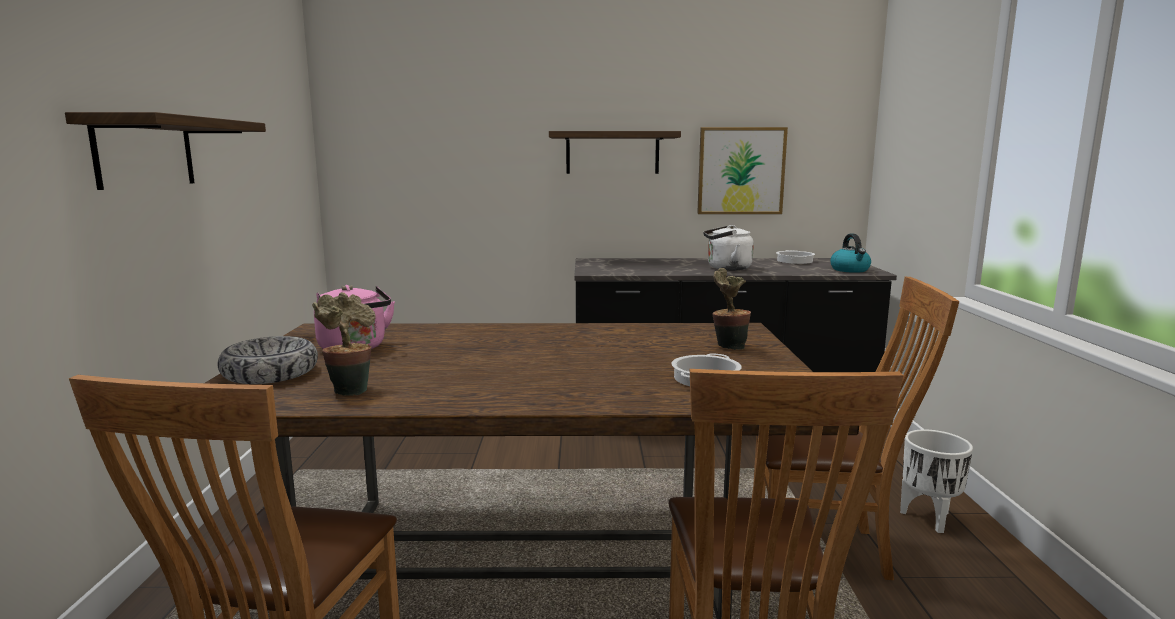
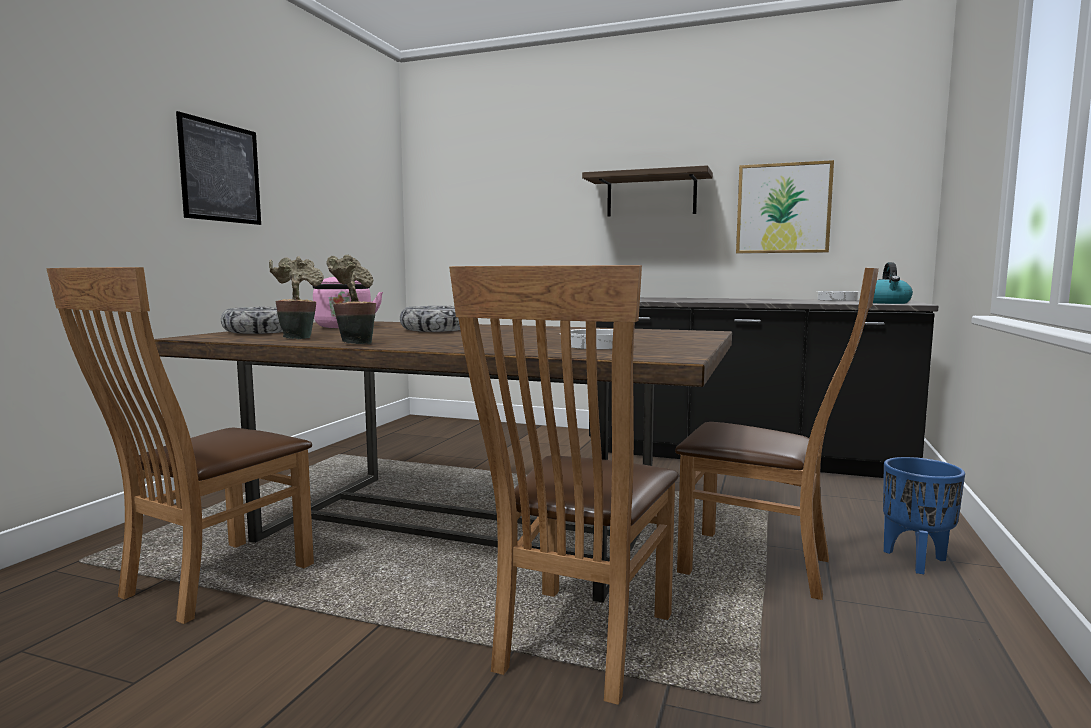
camera: 20 degrees right, 5 degrees down
(145, 152) = (221, 172): shelf -> picture
(475, 347) = (436, 330): none -> bowl
(726, 268) = (748, 300): white kettle -> none
(728, 347) = (661, 337): potted plant -> potted plant (355, 343)
(929, 518) = (916, 561): white planter -> blue planter

